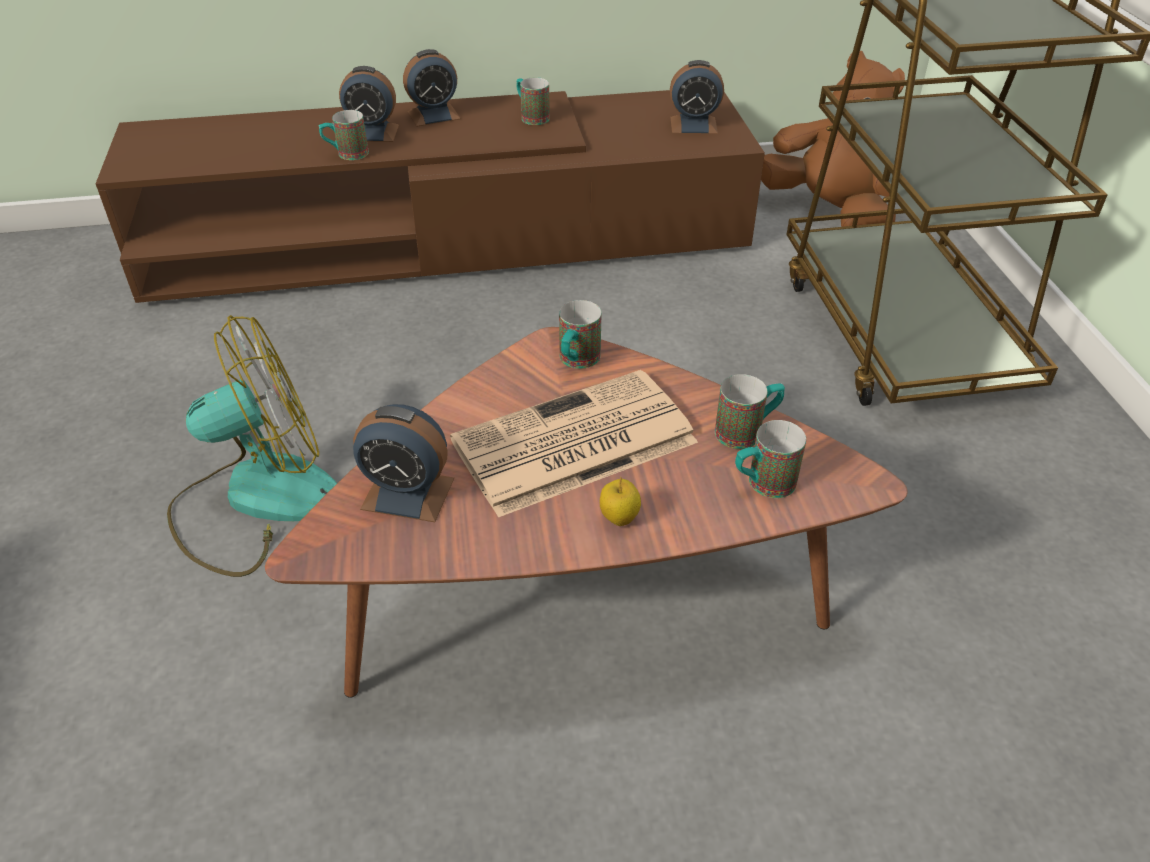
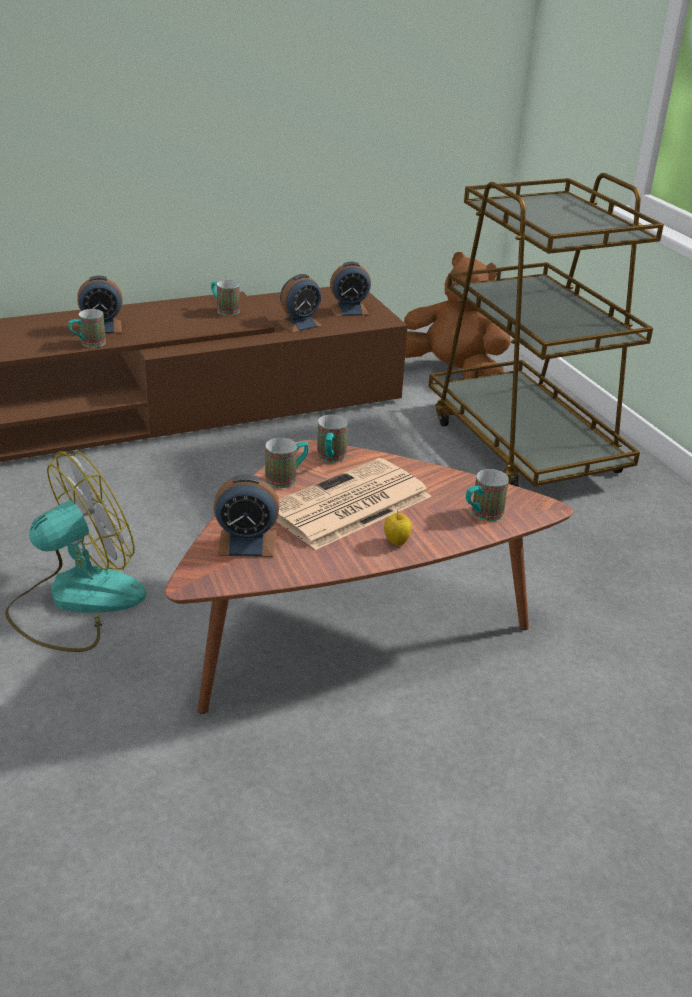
camera: 15 degrees left, 10 degrees down
(433, 115) = (146, 313): alarm clock -> alarm clock (300, 324)
(747, 431) = (461, 487): mug -> mug (287, 478)

